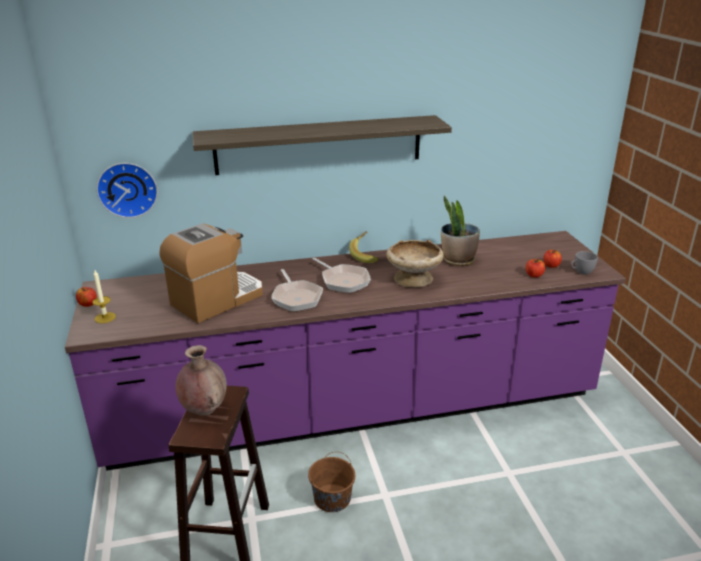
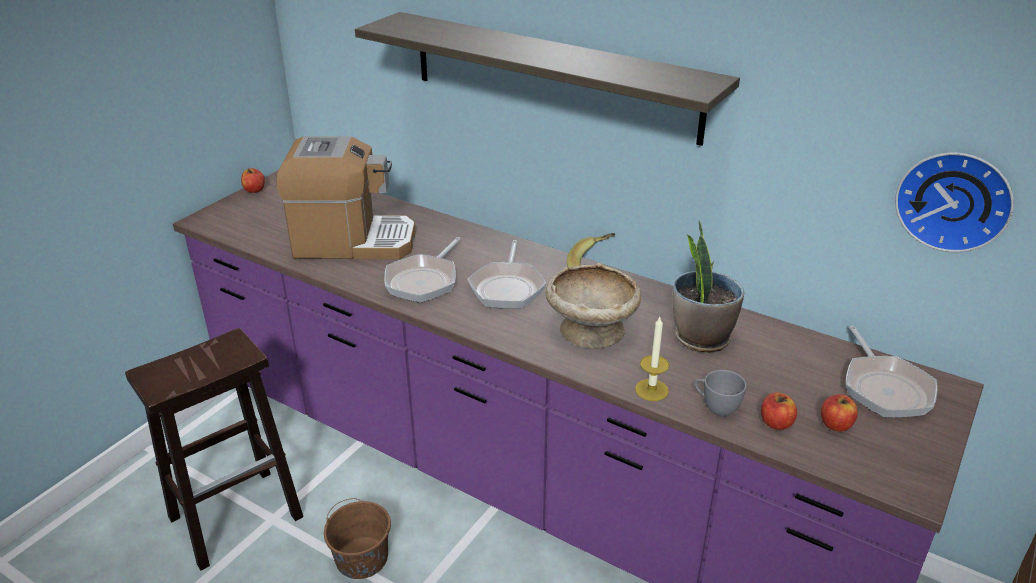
camera: 45 degrees right, 5 degrees up
(105, 317) = (242, 210): candle -> candle (651, 390)
(127, 189) = (334, 68): wall clock -> wall clock (954, 199)
(204, 409) = (200, 356): brown vase -> none
(543, 246) = (884, 388): none -> frying pan
(581, 272) = (870, 465): grey cup -> grey cup (716, 407)

